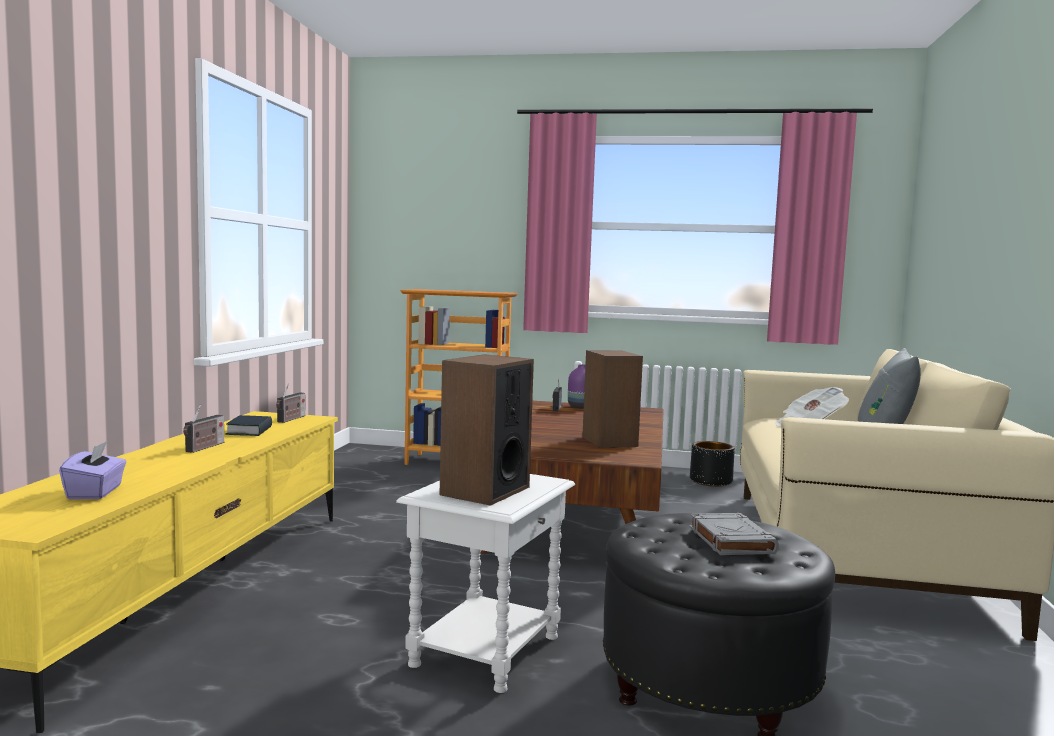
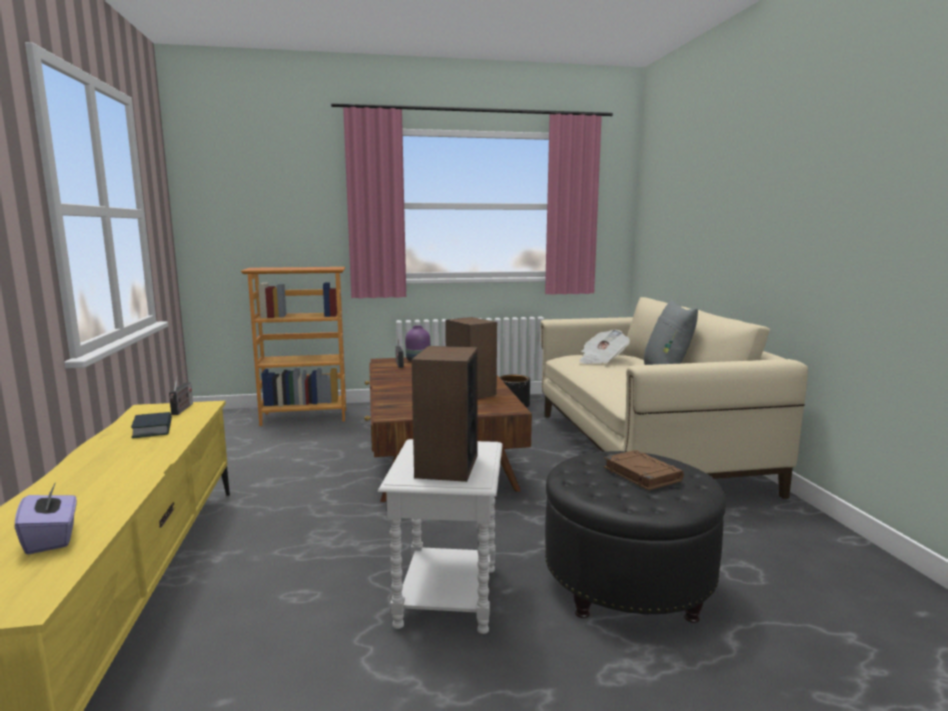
camera: 20 degrees left, 5 degrees up
(204, 447) = (123, 458): radio -> none
(730, 540) = (641, 474): grey book -> brown book

